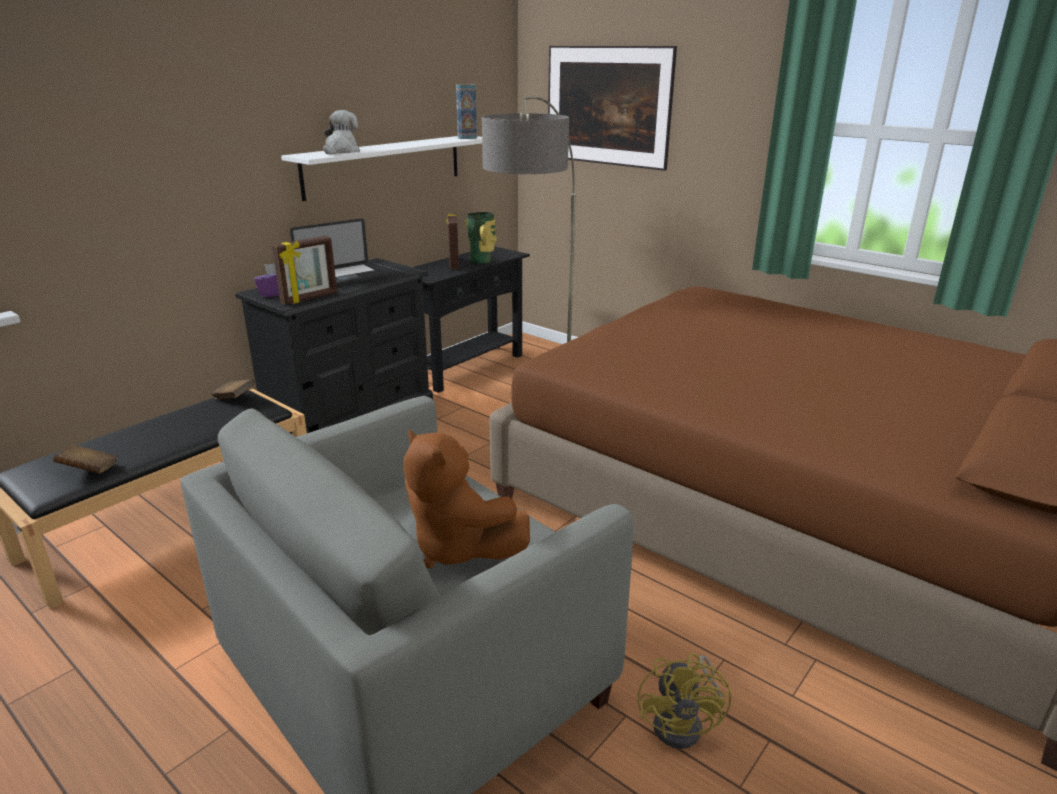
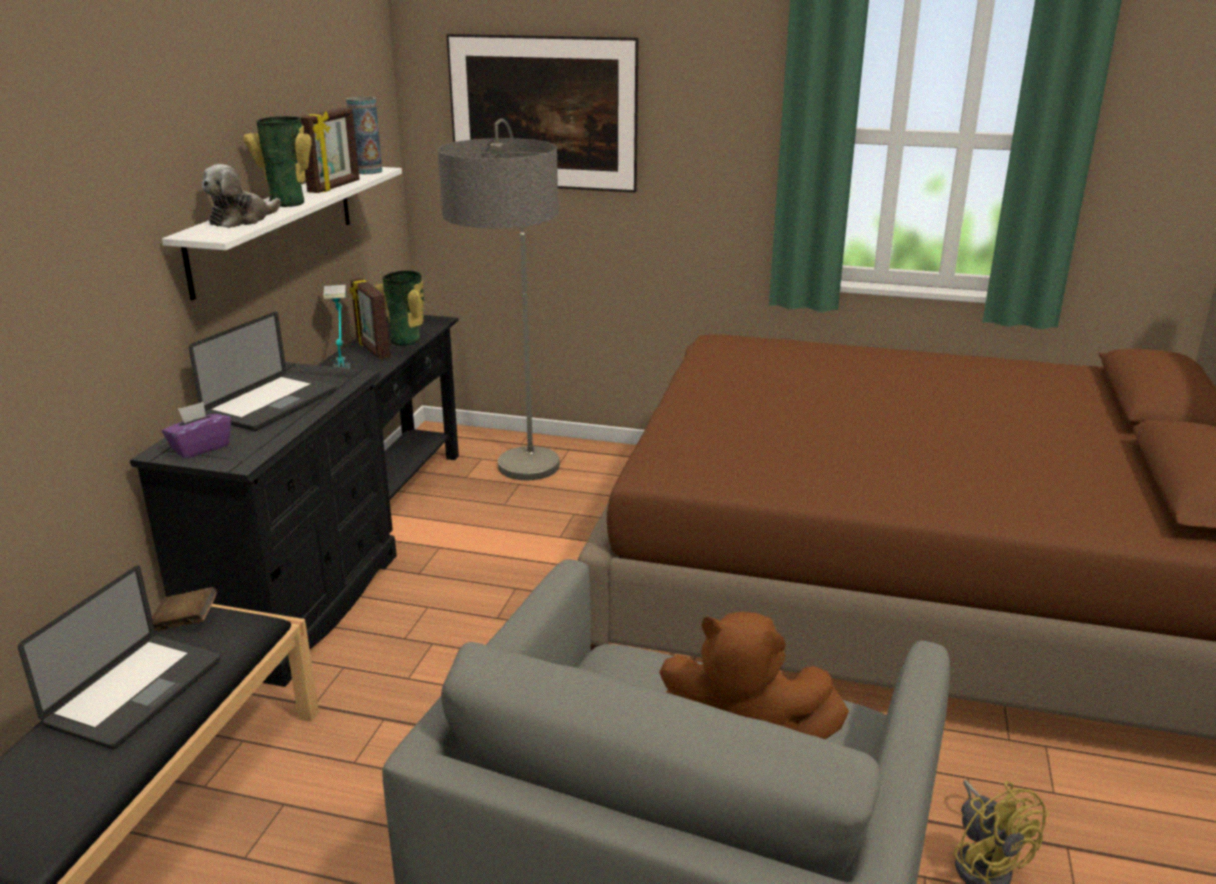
camera: 25 degrees left, 0 degrees up
(89, 470) = (64, 800): brown book -> none
(174, 427) = (135, 692): none -> laptop
(310, 298) = (263, 447): picture frame -> picture frame (335, 187)
(341, 151) = (242, 220): plush toy -> plush toy turned 135 degrees counterclockwise
(387, 146) = (289, 202): none -> vase
(428, 266) = (342, 360): none -> table lamp

